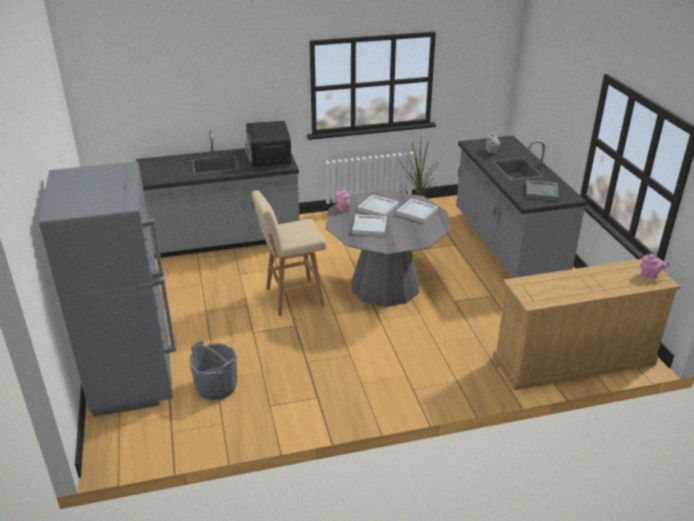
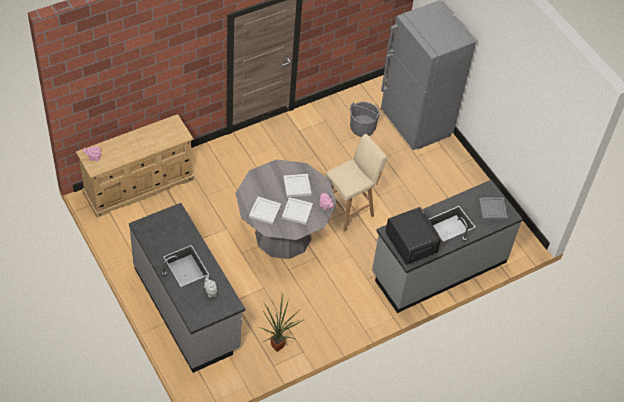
camera: 160 degrees right, 20 degrees up
(540, 192) = (165, 230): grey tray -> grey tray (493, 210)

